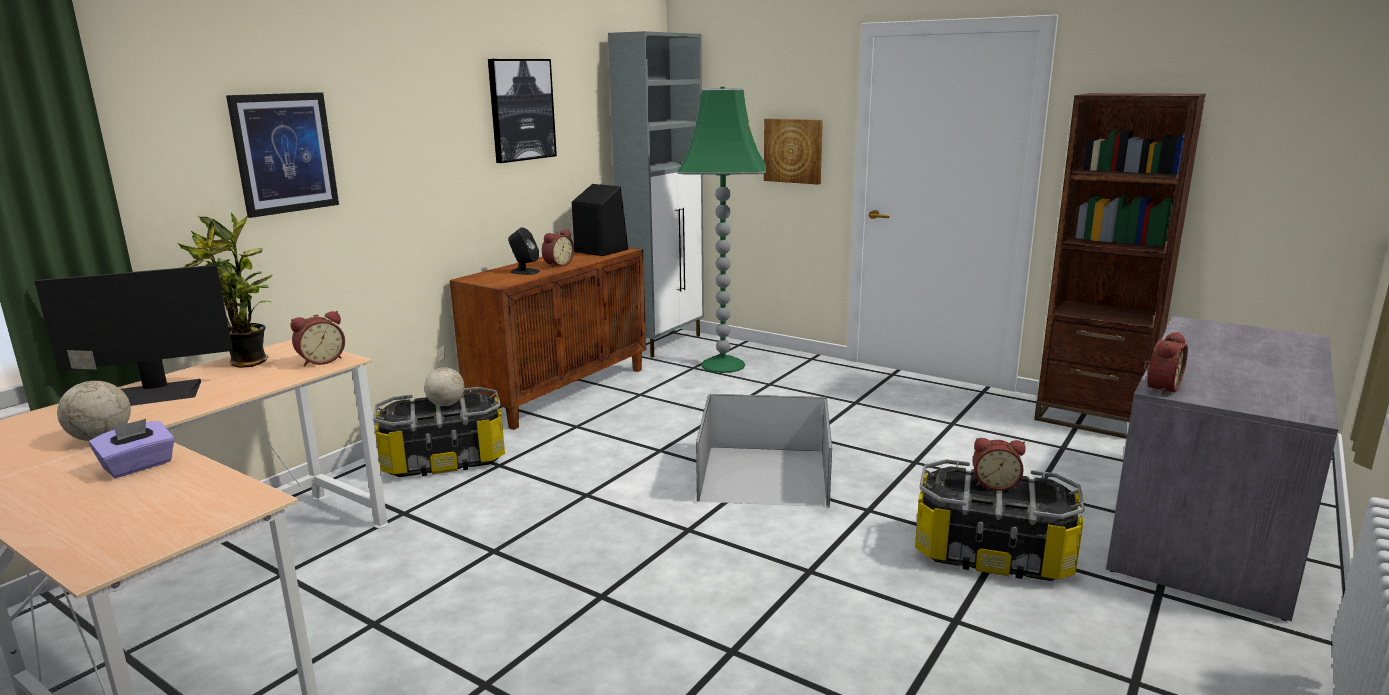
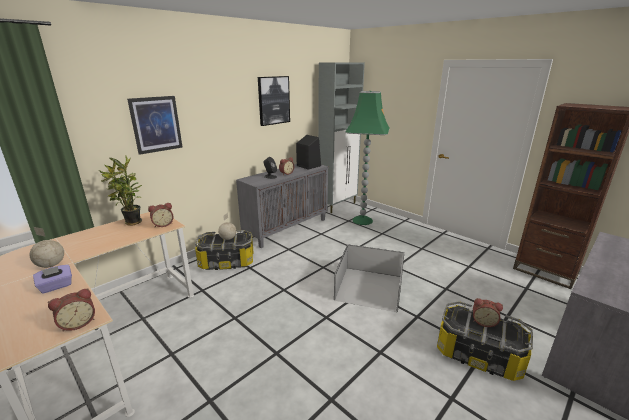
camera: 10 degrees right, 5 degrees up
(154, 394) = (86, 238): monitor -> none
(561, 391) = (287, 228): brown cabinet -> grey cabinet
(793, 150) = (404, 121): picture -> none
(1159, 388) = (588, 289): alarm clock -> alarm clock (78, 323)

